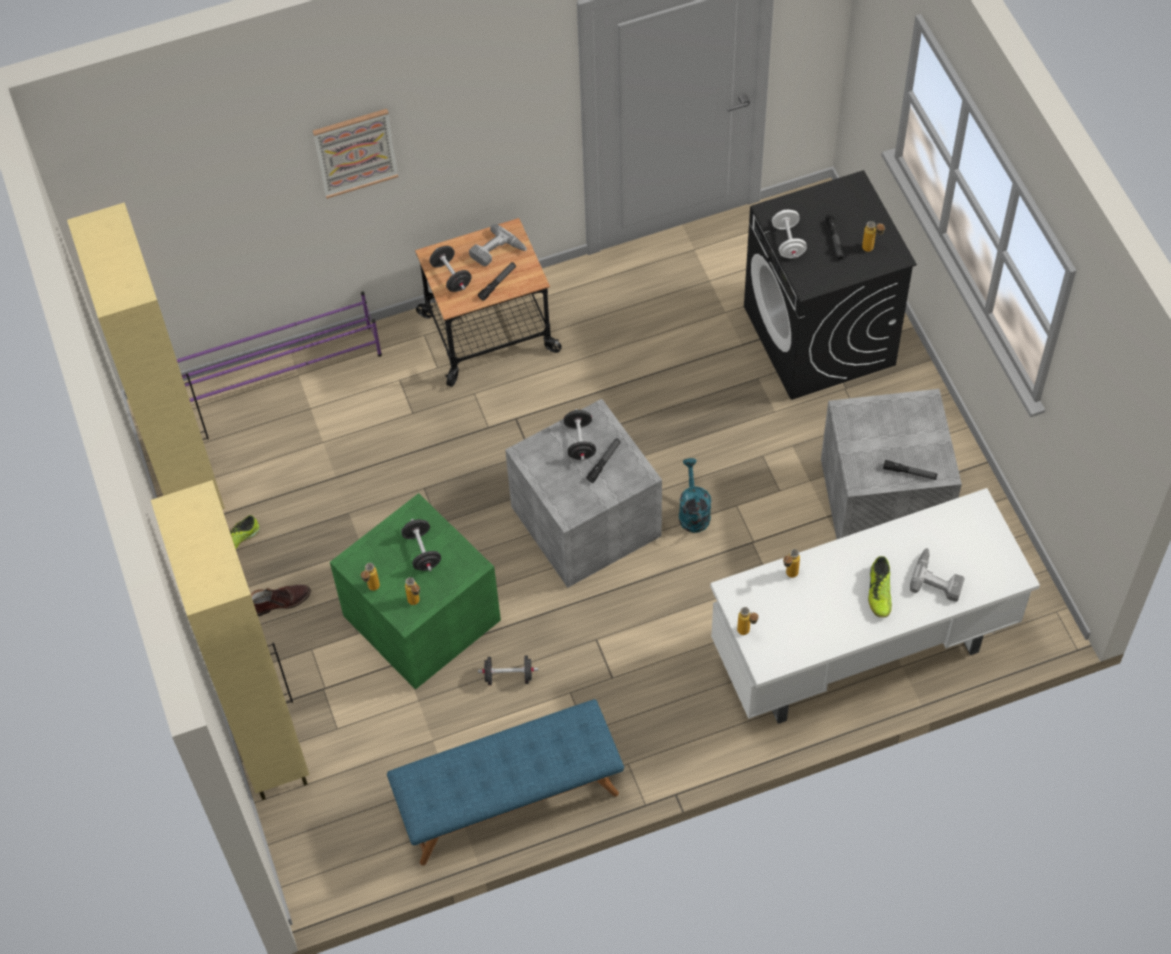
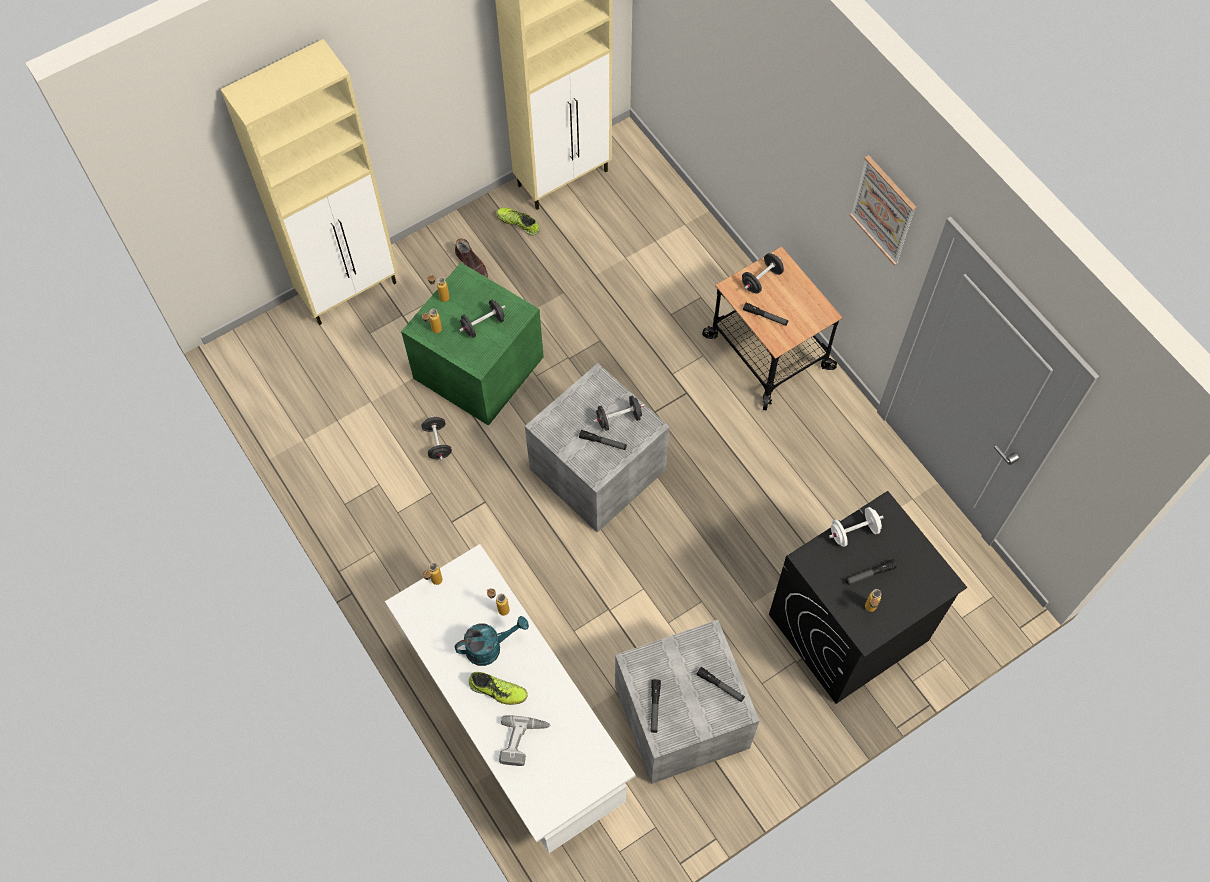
camera: 75 degrees right, 5 degrees up
(280, 371) = (685, 211): purple shoe rack -> none
(355, 152) = (783, 127): picture -> picture (883, 210)
(498, 252) = (798, 309): power drill -> none
(509, 801) = (327, 469): blue bench -> none
(693, 511) = (628, 553): turquoise watering can -> turquoise watering can (490, 647)
(879, 592) = (498, 691): shoe -> shoe turned 150 degrees counterclockwise
(898, 413) = (720, 686): none -> flashlight

